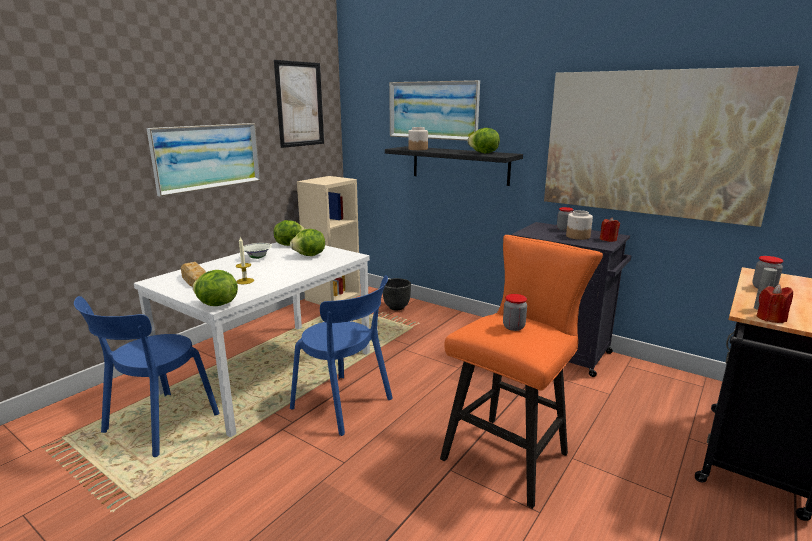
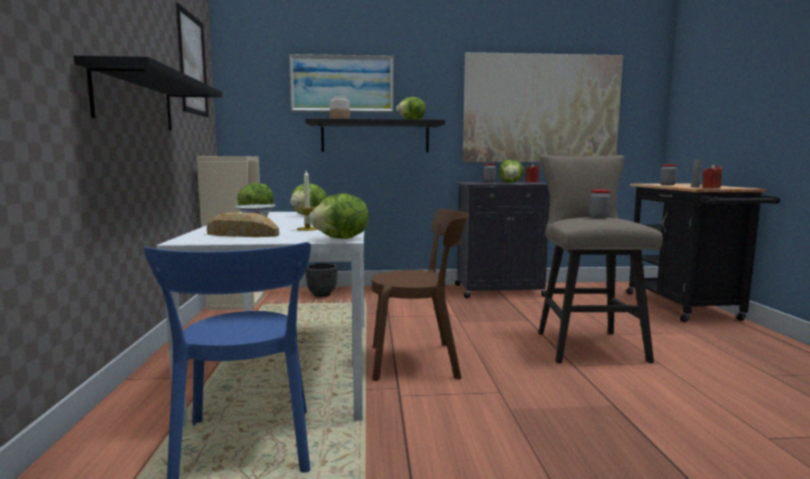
camera: 40 degrees left, 10 degrees down
(207, 157) = (135, 101): picture -> black shelf
(345, 405) = (419, 361): blue chair -> brown chair
(511, 453) = (586, 344): orange stool -> beige stool
(578, 236) = (510, 182): jar -> lettuce

